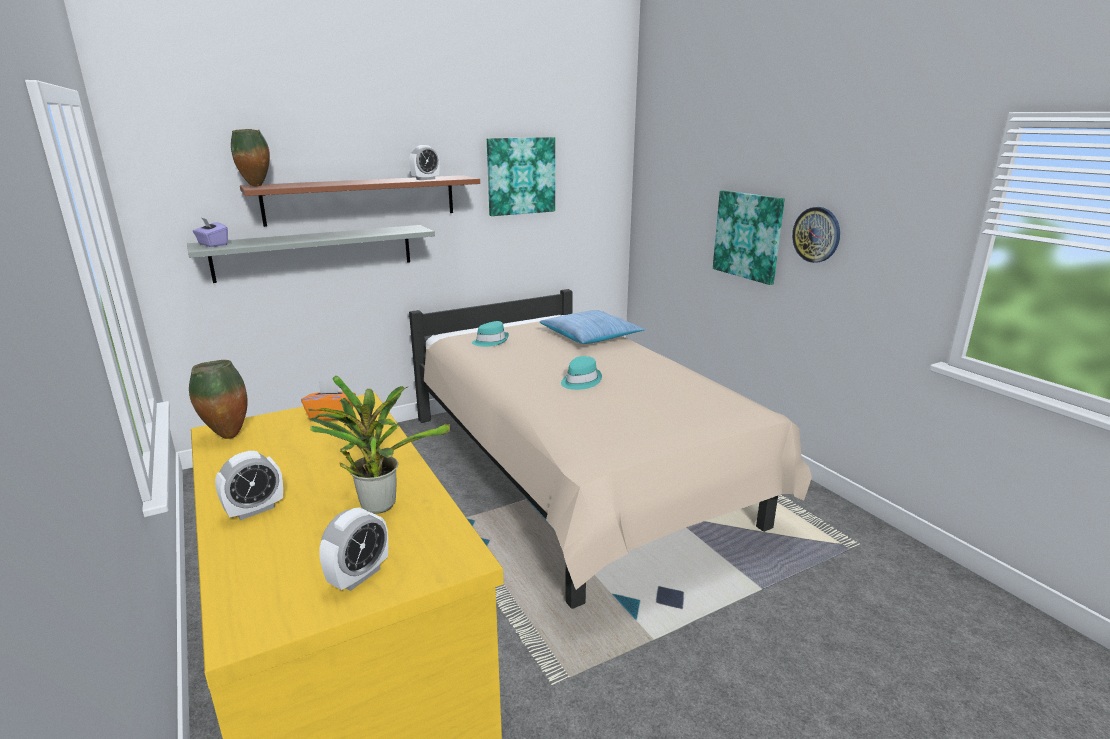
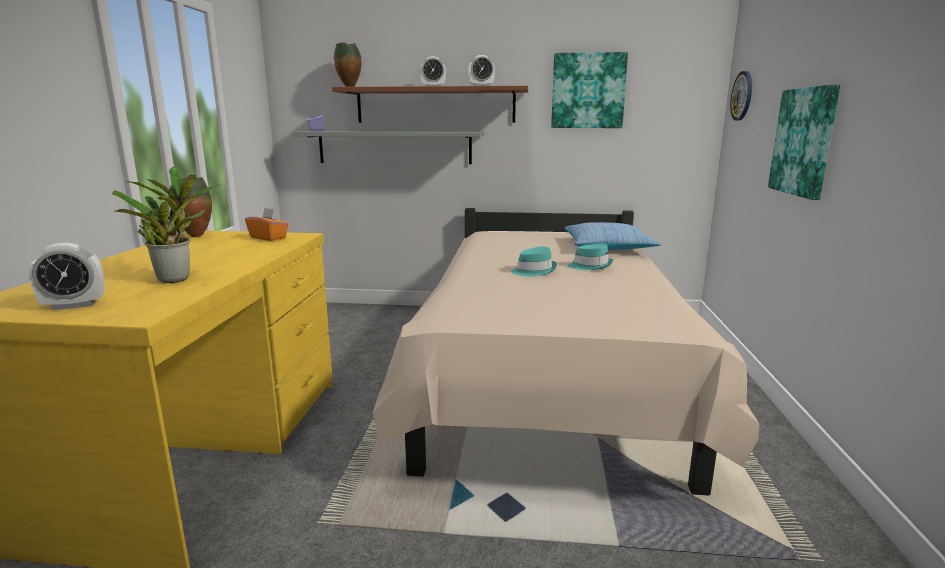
camera: 35 degrees right, 5 degrees down
(255, 510) = (119, 266): alarm clock -> alarm clock (433, 87)
(490, 341) = (510, 237): turquoise hat -> turquoise hat (590, 266)
(816, 234) = (867, 125): wall clock -> wall clock (742, 96)

